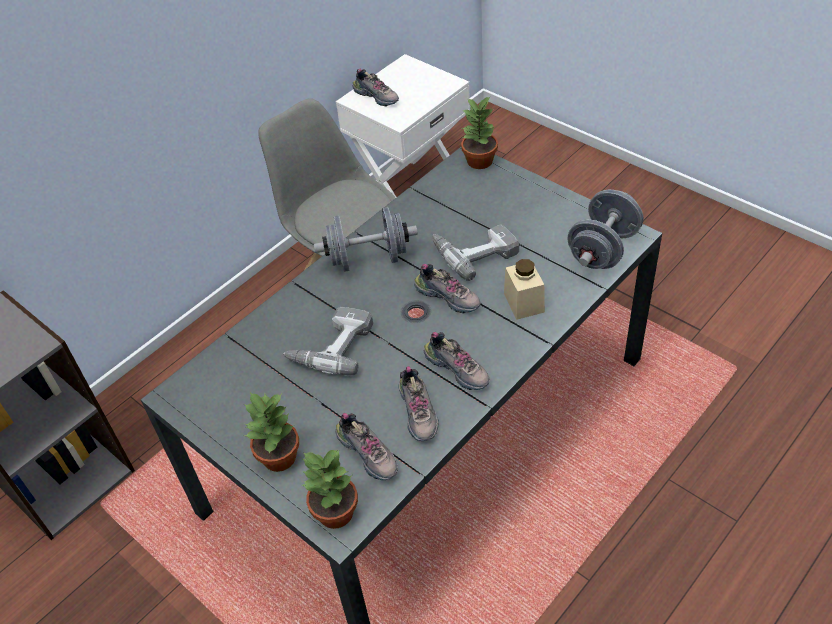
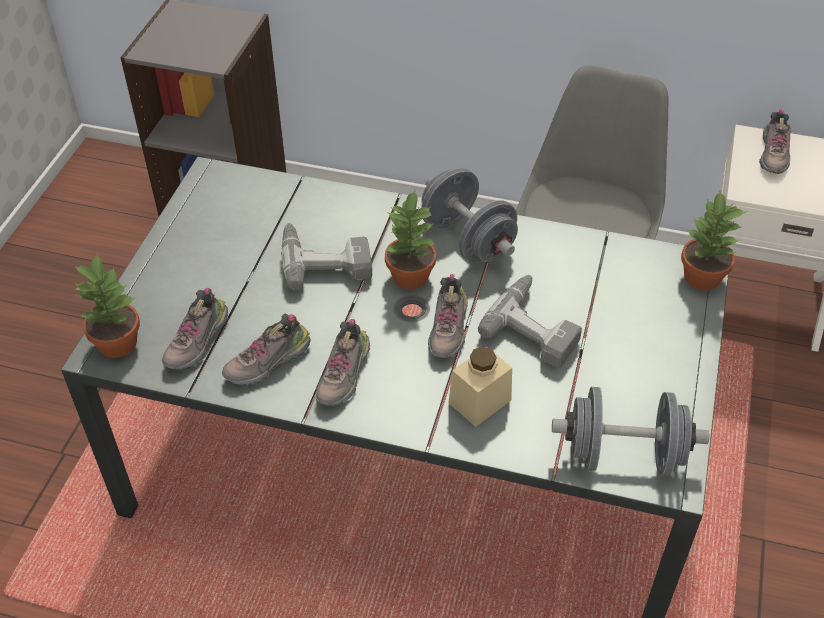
camera: 60 degrees right, 0 degrees up
(279, 458) = (167, 277): potted plant -> potted plant (409, 277)

